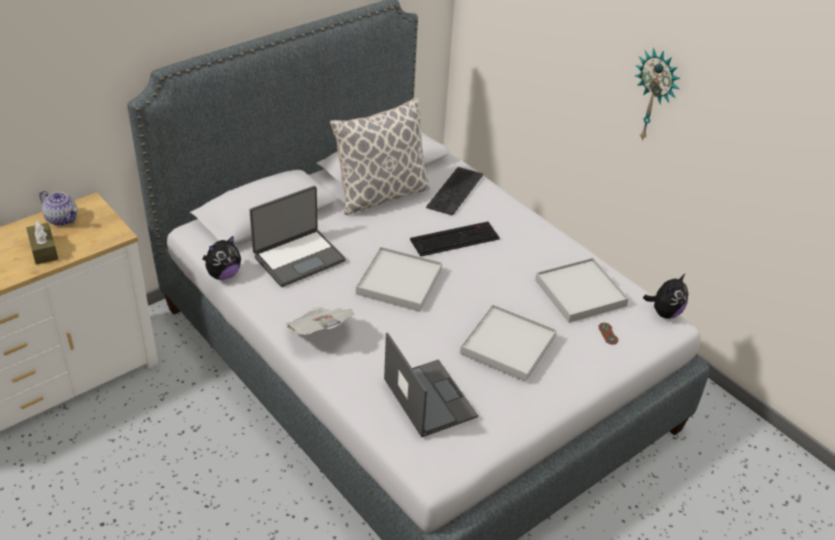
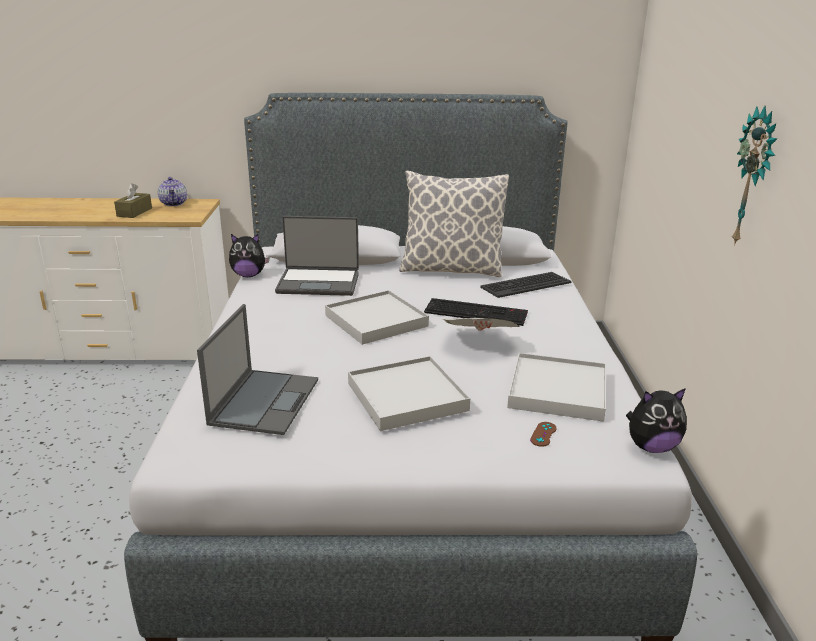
camera: 40 degrees right, 15 degrees down
(320, 333) = (256, 327): newspaper -> newspaper (479, 342)

